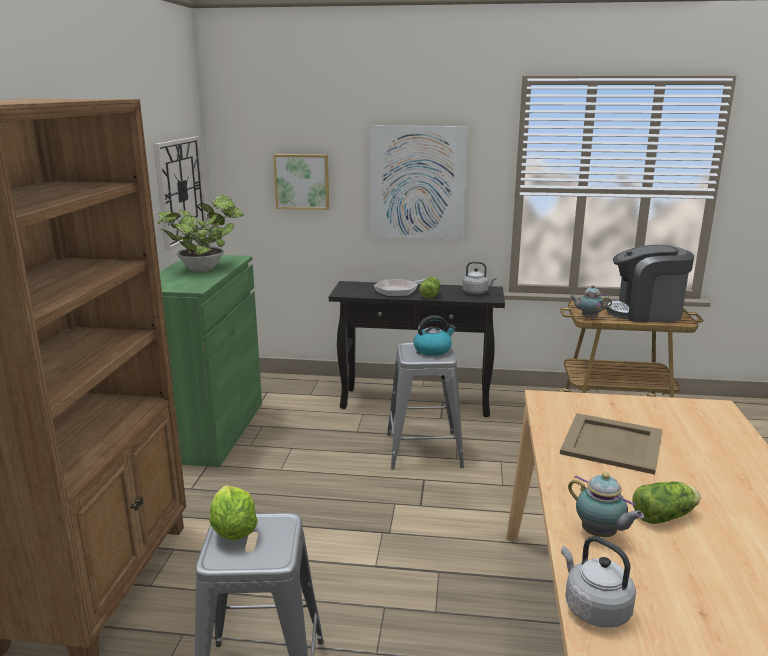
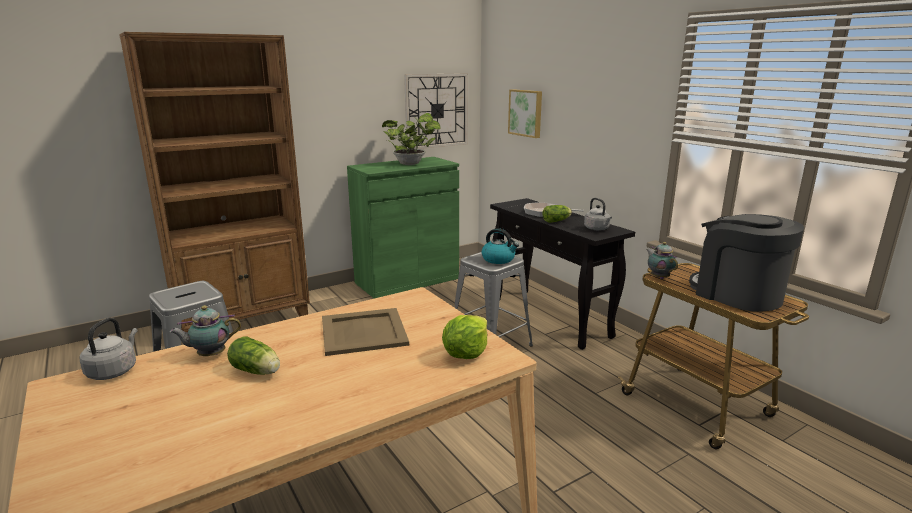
camera: 50 degrees right, 0 degrees up
(233, 531) = (190, 287): lettuce -> lettuce (466, 353)
(417, 183) = (597, 121): picture -> none
(600, 535) = (209, 355): teapot -> teapot turned 60 degrees clockwise

